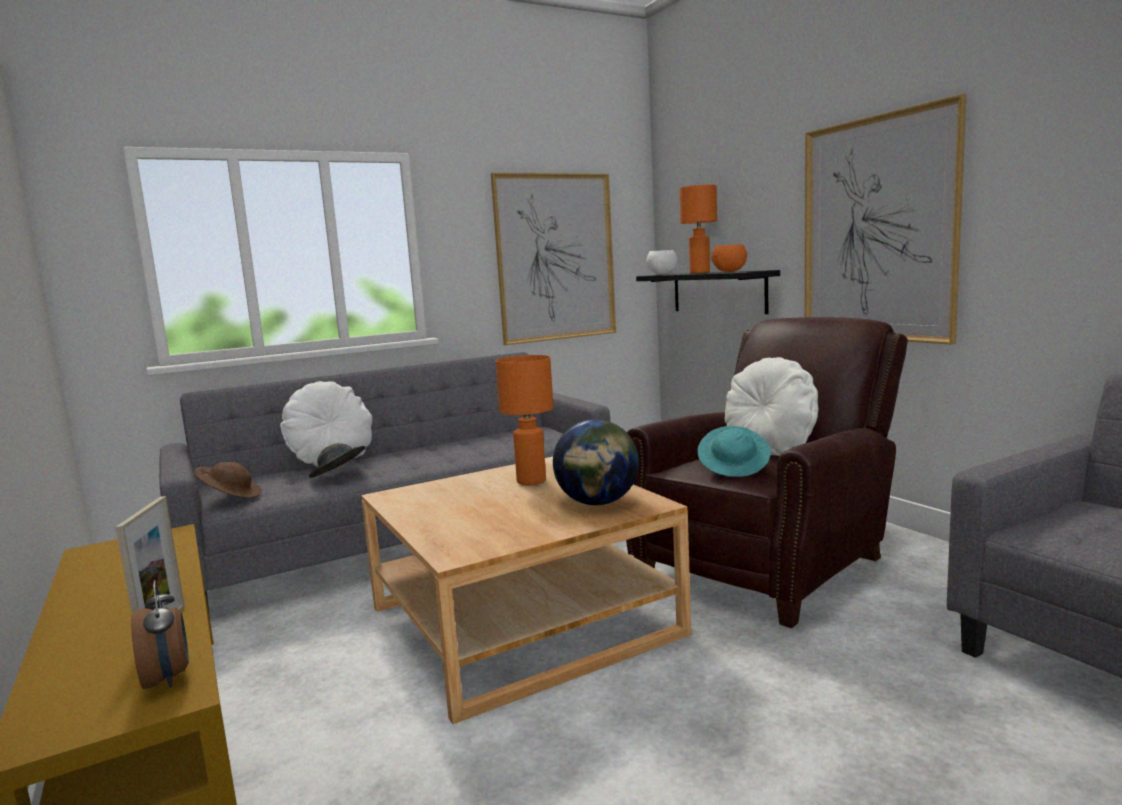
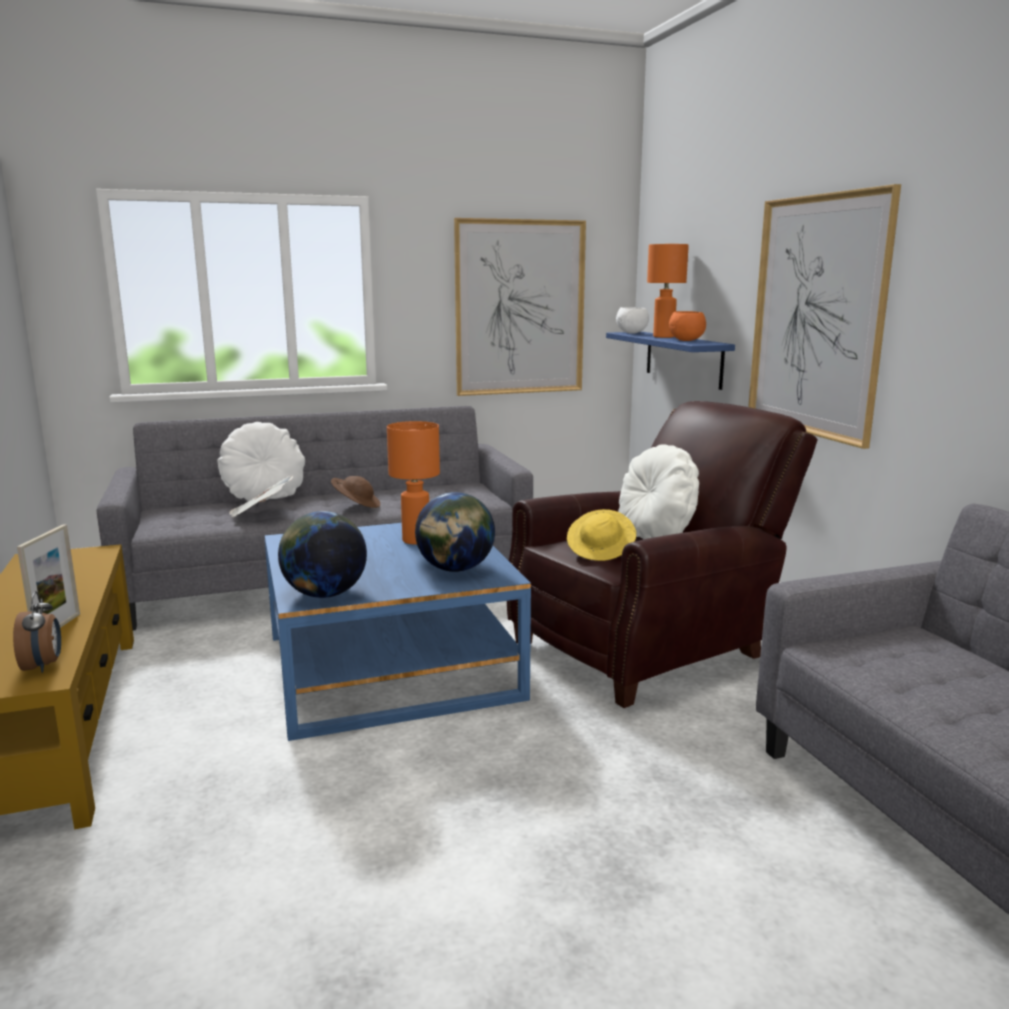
camera: 10 degrees right, 5 degrees up
(231, 497) = (161, 523): brown hat -> brown hat (356, 505)
(339, 476) = (260, 514): grey hat -> newspaper
(476, 545) = (324, 594): none -> globe
(522, 620) = (391, 666): beige coffee table -> blue coffee table
(718, 292) = (683, 359): black shelf -> blue shelf
(734, 467) = (601, 551): turquoise hat -> yellow hat

